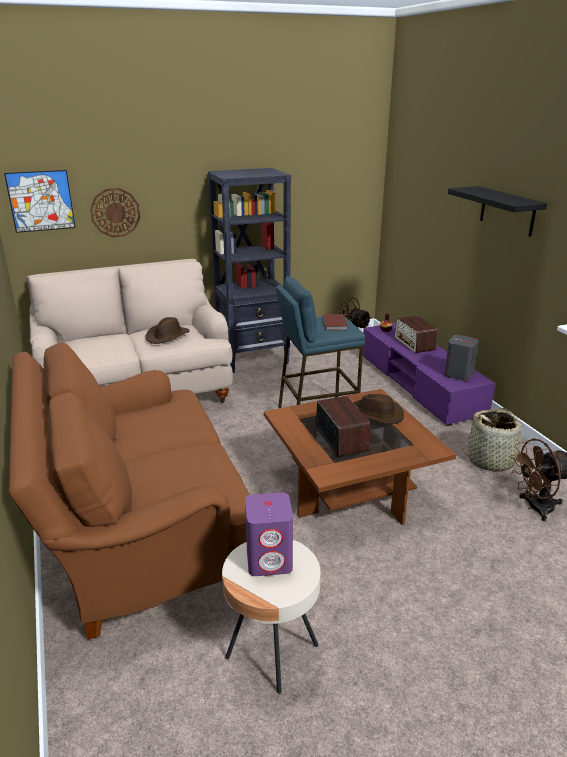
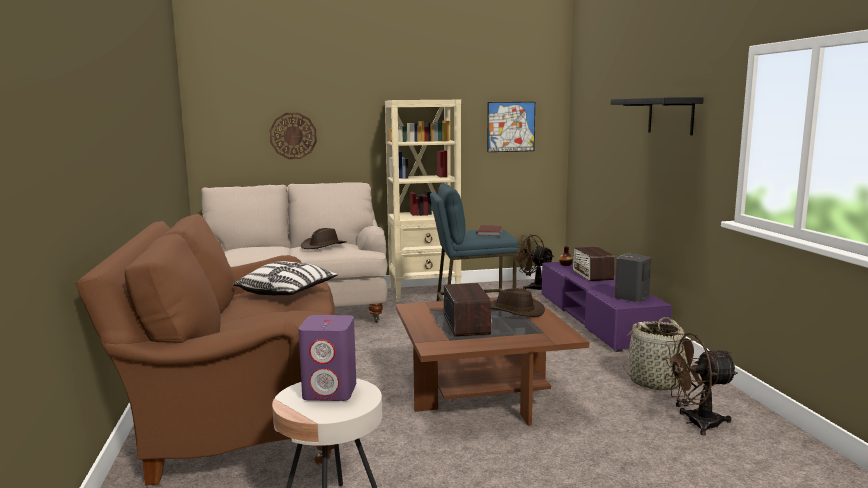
camera: 10 degrees right, 15 degrees down
(41, 201) = (224, 121): picture -> picture (511, 126)
(168, 419) = (287, 293): none -> pillow
(254, 359) = (425, 293): black bookcase -> beige bookcase

